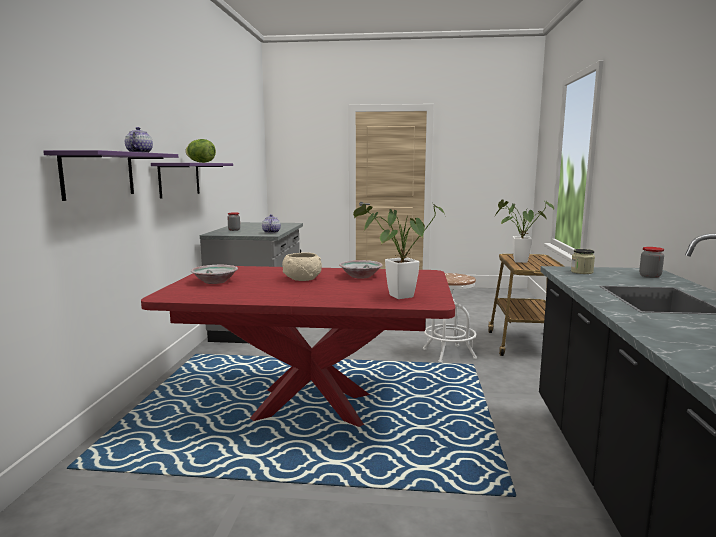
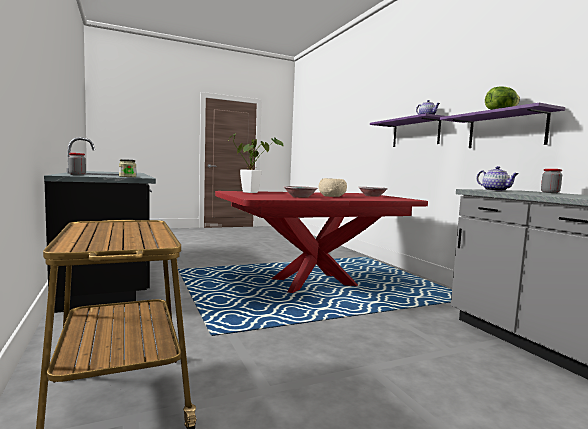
camera: 150 degrees right, 5 degrees down
(449, 354) = (249, 347): white stool -> none
(516, 261) = (149, 233): potted plant -> none

